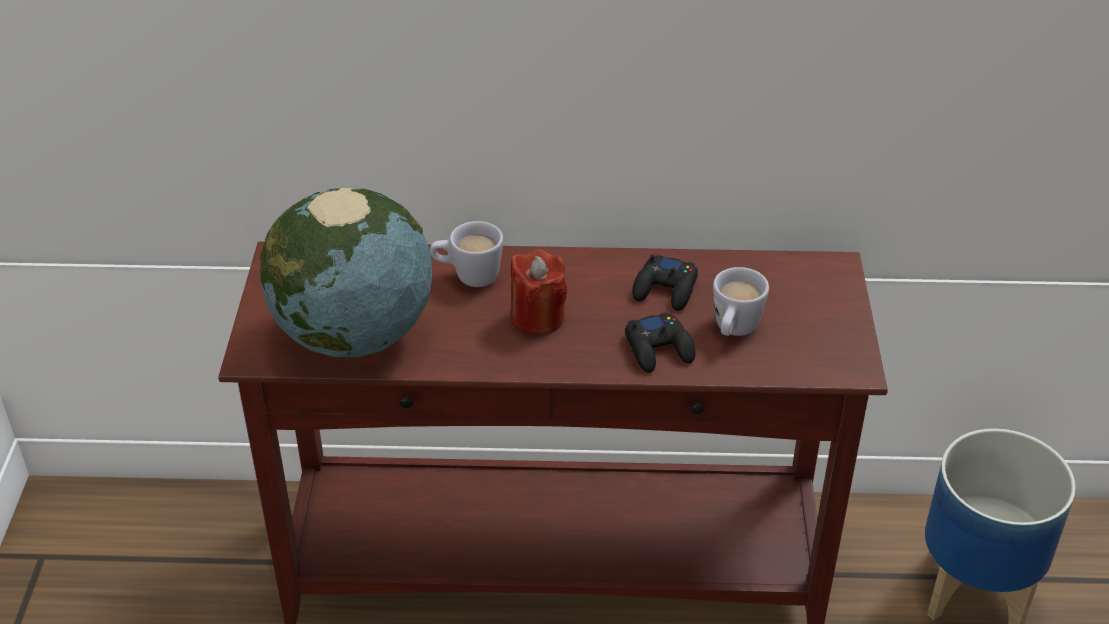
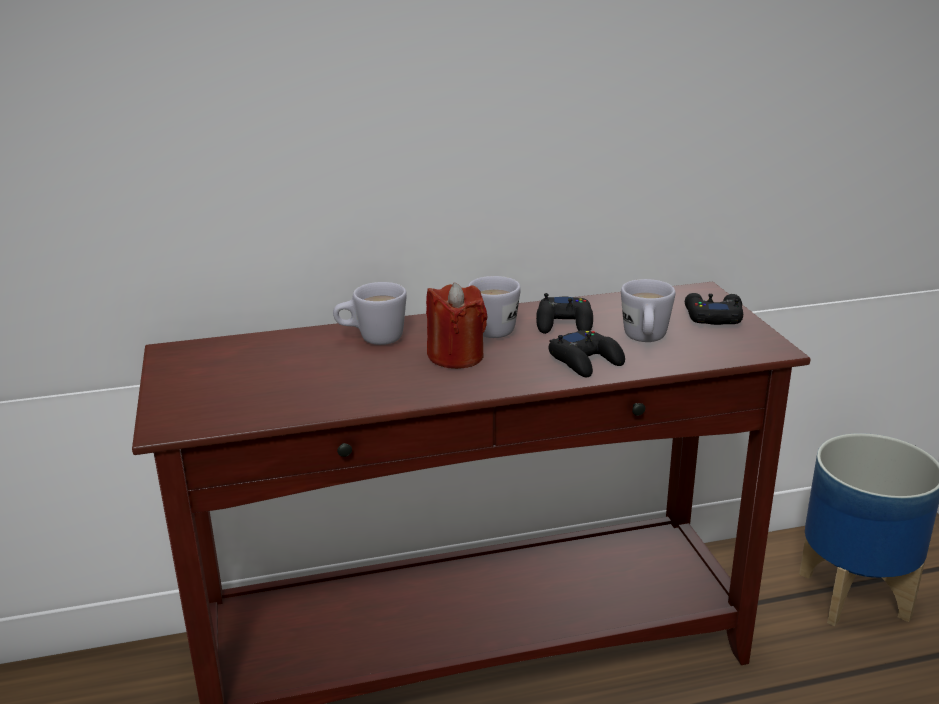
camera: 15 degrees left, 15 degrees down
(354, 336) = (274, 395): globe -> none
(591, 282) = (492, 327): none -> white mug
(823, 309) = (712, 316): none -> black game controller

